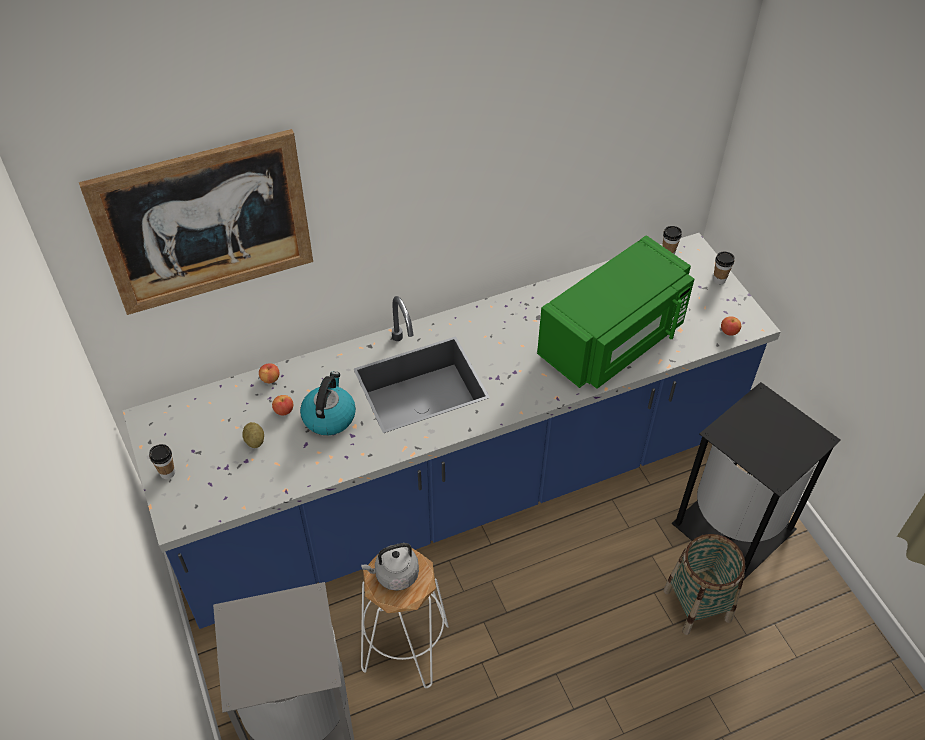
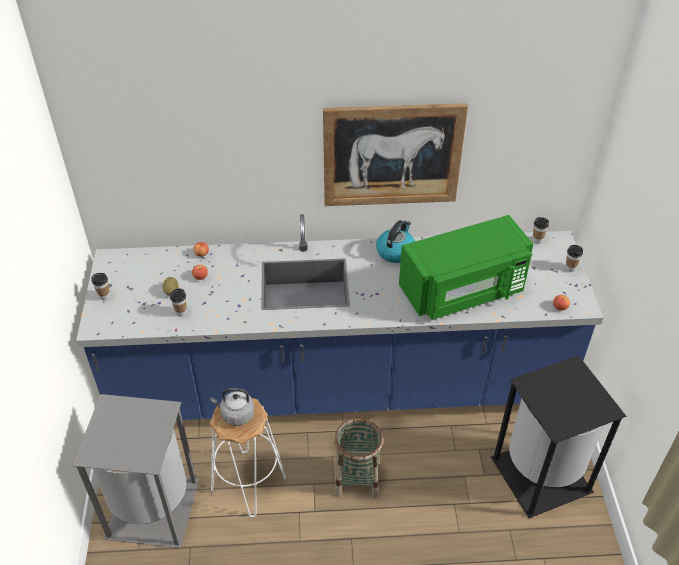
camera: 20 degrees right, 5 degrees down
(205, 223) = (165, 122): picture -> picture (392, 155)
(282, 466) = (181, 312): none -> cup
(329, 416) = (229, 289): kettle -> kettle (395, 251)
(697, 605) = (485, 524): basket -> basket (357, 478)

